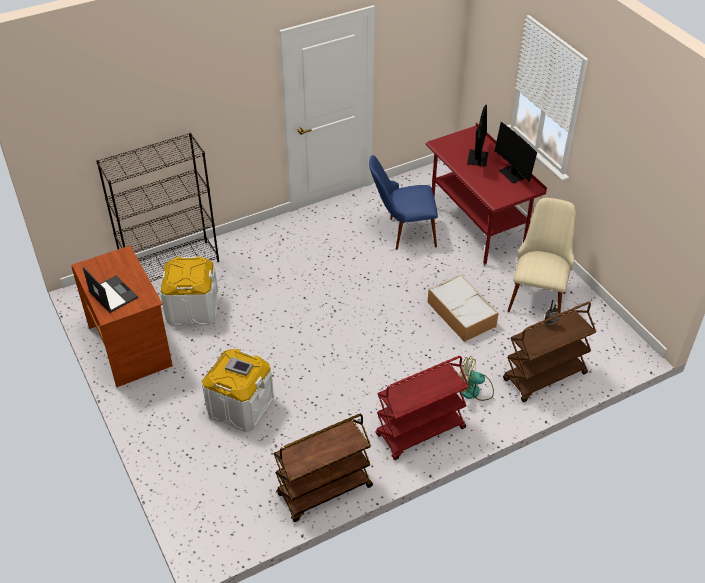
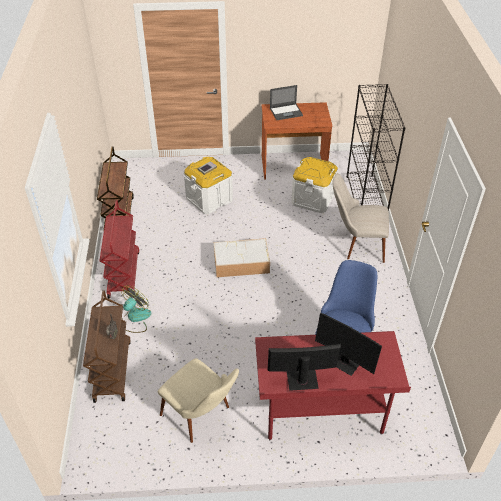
camera: 115 degrees right, 0 degrees up
(256, 255) = (356, 245): none -> beige chair
(462, 314) = (214, 347): storage box -> storage box (240, 263)

